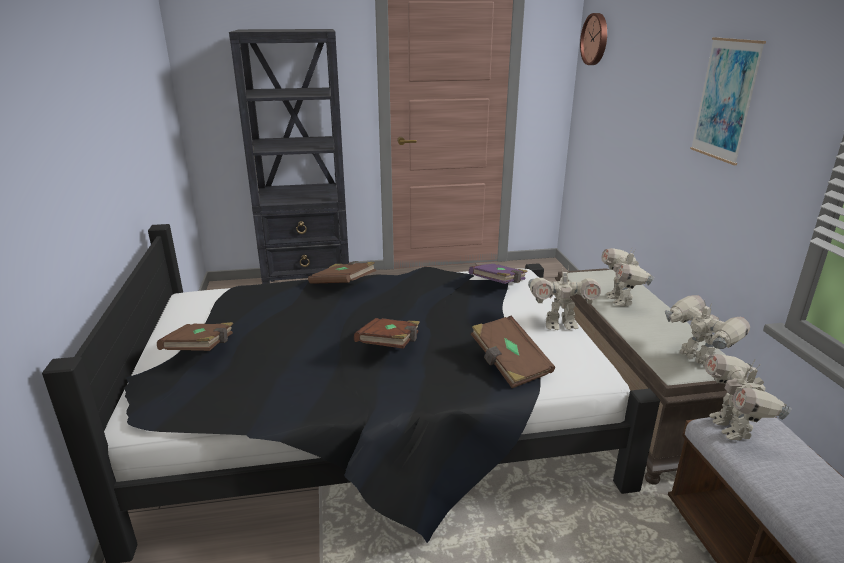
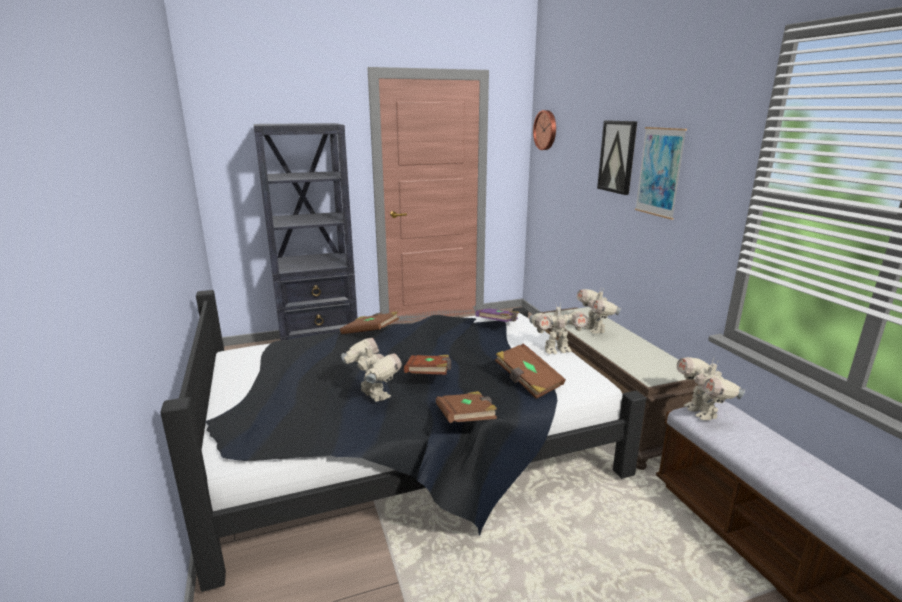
camera: 10 degrees left, 5 degrees down
(202, 350) = (266, 393): brown book -> brown book (466, 420)
(676, 77) = (617, 157): none -> picture
(696, 360) = (663, 367): toy robot -> toy robot (373, 396)

